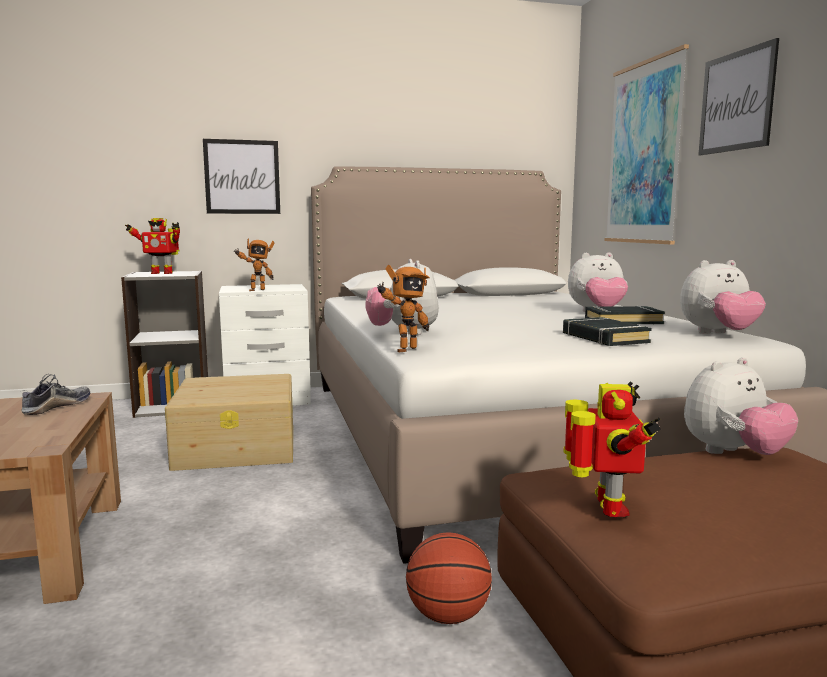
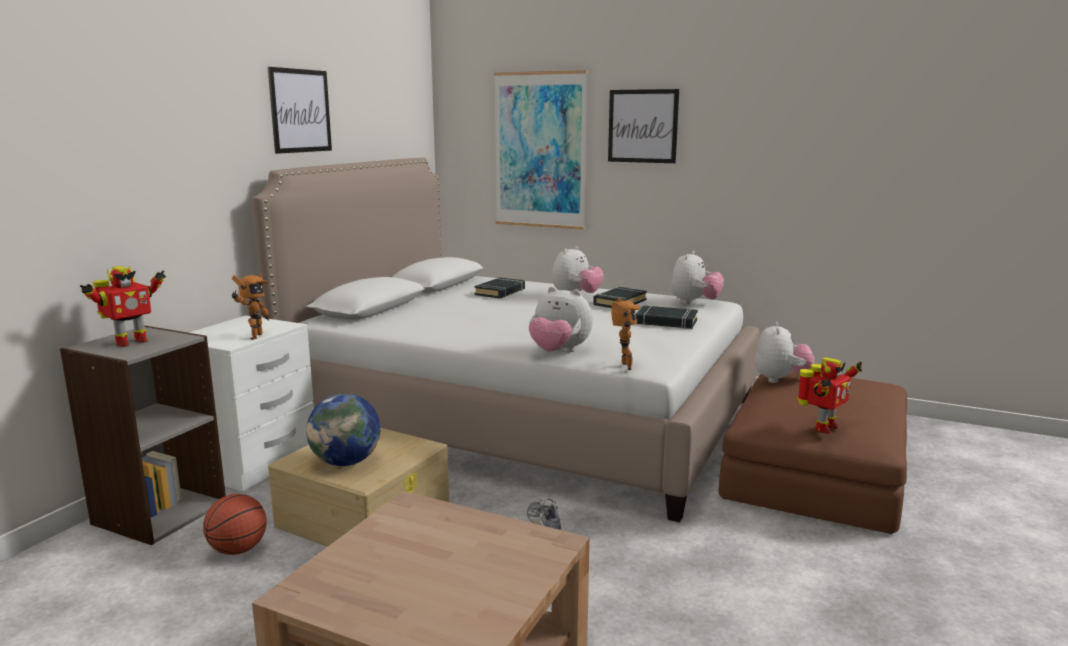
camera: 50 degrees left, 5 degrees up
(57, 407) = (424, 521): shoe -> shoe (544, 523)
(211, 389) = (346, 462): none -> globe
(242, 177) = (171, 192): picture -> picture (300, 111)
(448, 616) = (752, 532): basketball -> basketball (238, 550)
(538, 302) = (500, 292): none -> black book
(607, 507) = (823, 428): toy robot -> toy robot turned 90 degrees clockwise

